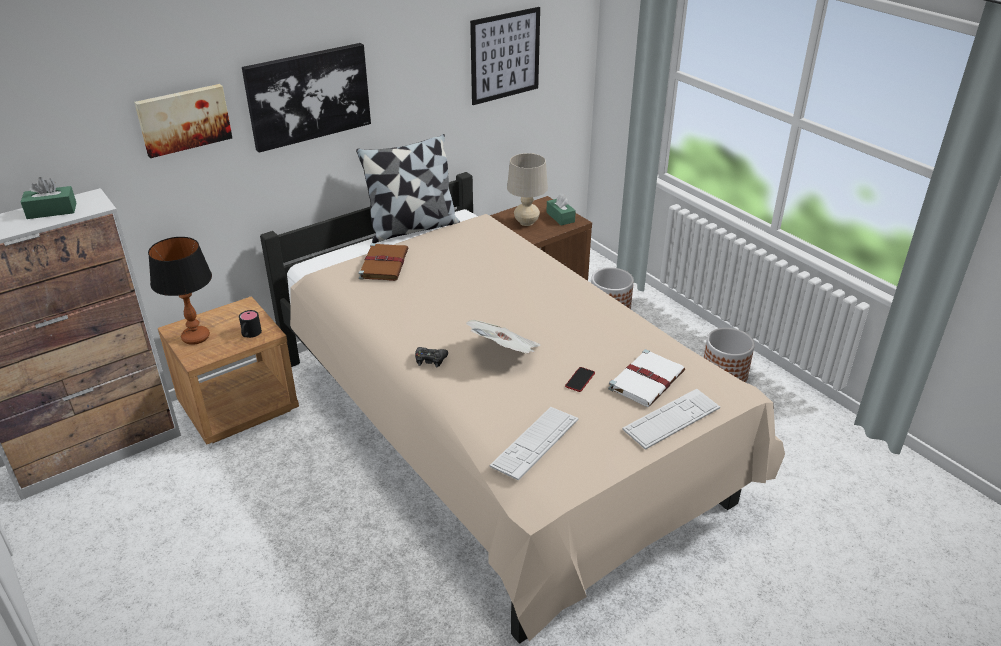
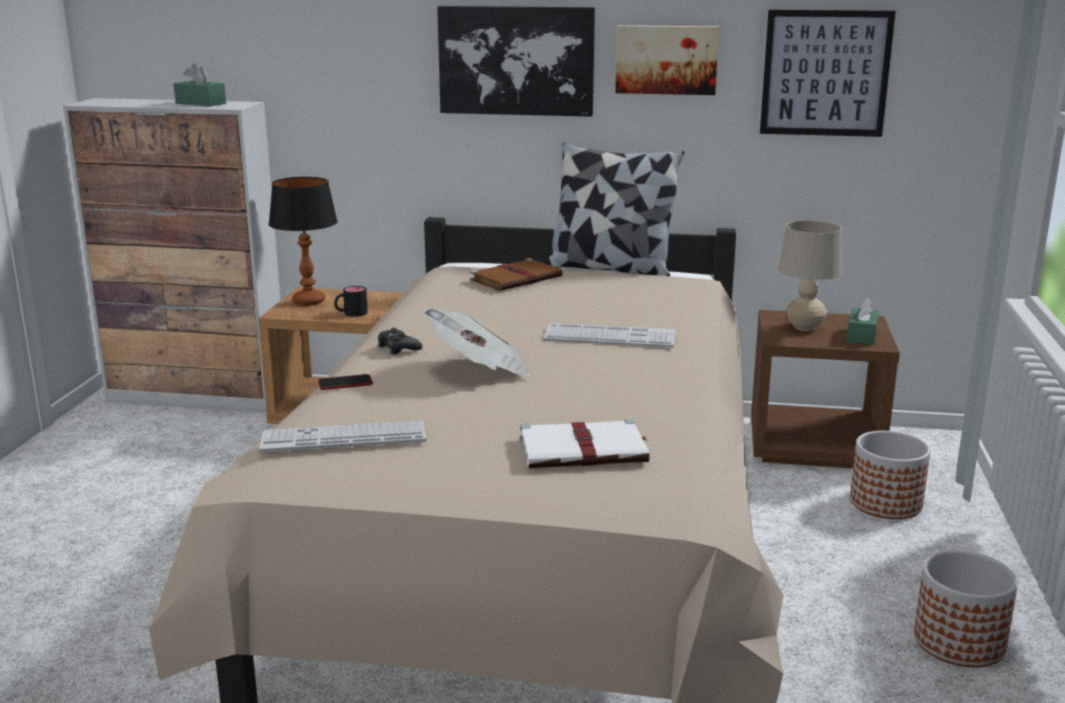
camera: 45 degrees right, 15 degrees down
(183, 119) = (366, 52): picture -> picture (666, 59)
(580, 380) = (506, 418): phone -> phone (345, 383)
(671, 419) = (533, 491): keyboard -> keyboard (610, 337)

